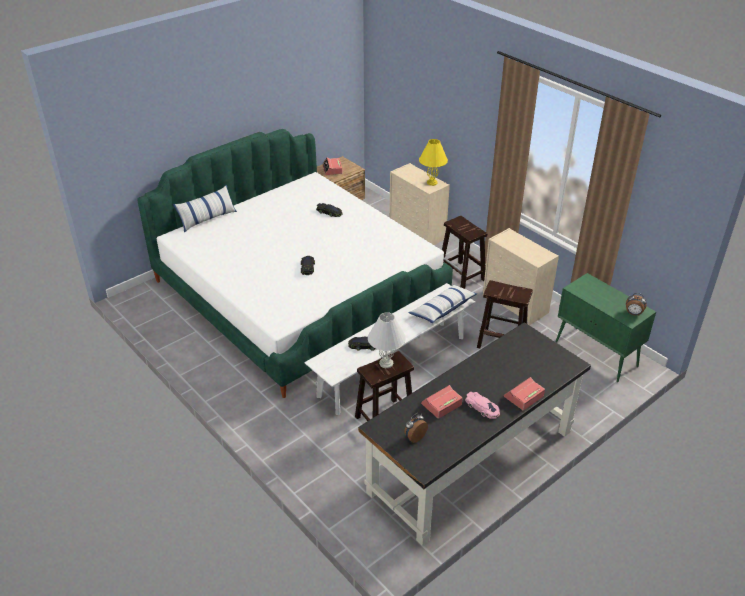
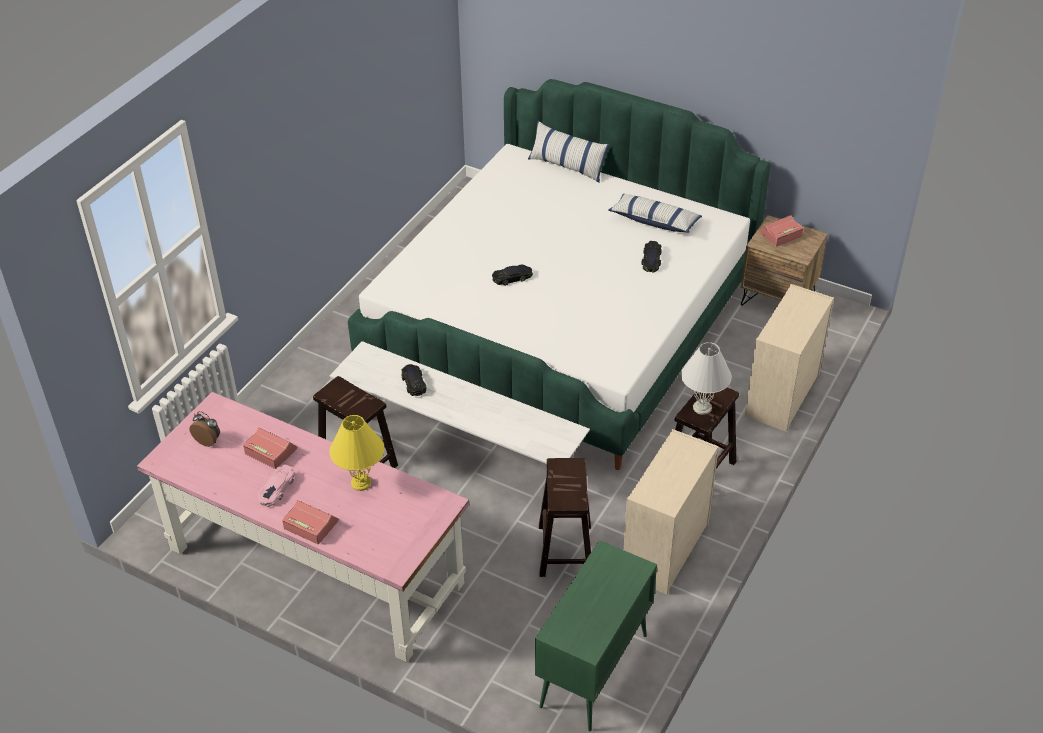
camera: 70 degrees right, 5 degrees up
(386, 363) = (357, 398): white table lamp -> white table lamp (702, 408)
(432, 183) = (790, 334): yellow table lamp -> yellow table lamp (360, 483)
(442, 309) = (525, 437): pillow -> pillow (654, 221)
(471, 462) = (314, 566): black desk -> pink desk
(633, 314) = (574, 636): alarm clock -> none

